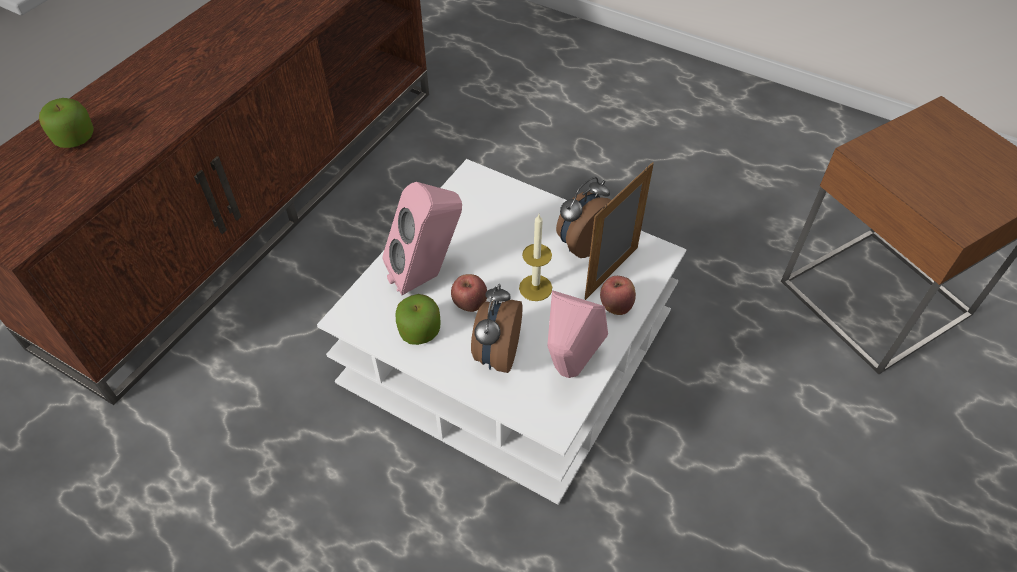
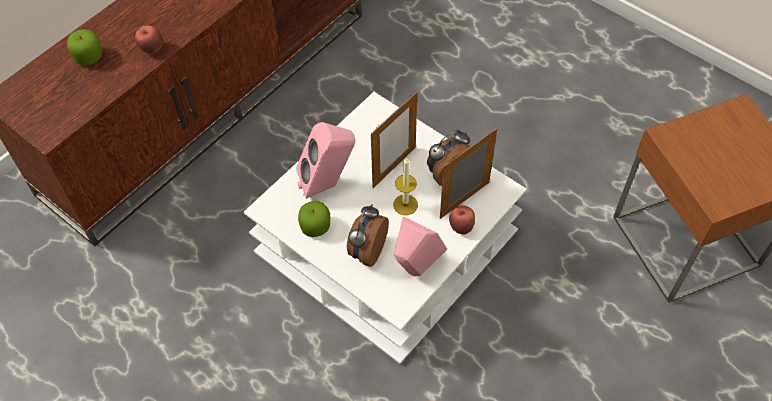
camera: 10 degrees right, 5 degrees up
(470, 304) = (355, 211): apple -> apple (152, 49)
(511, 243) = (394, 167): none -> picture frame

